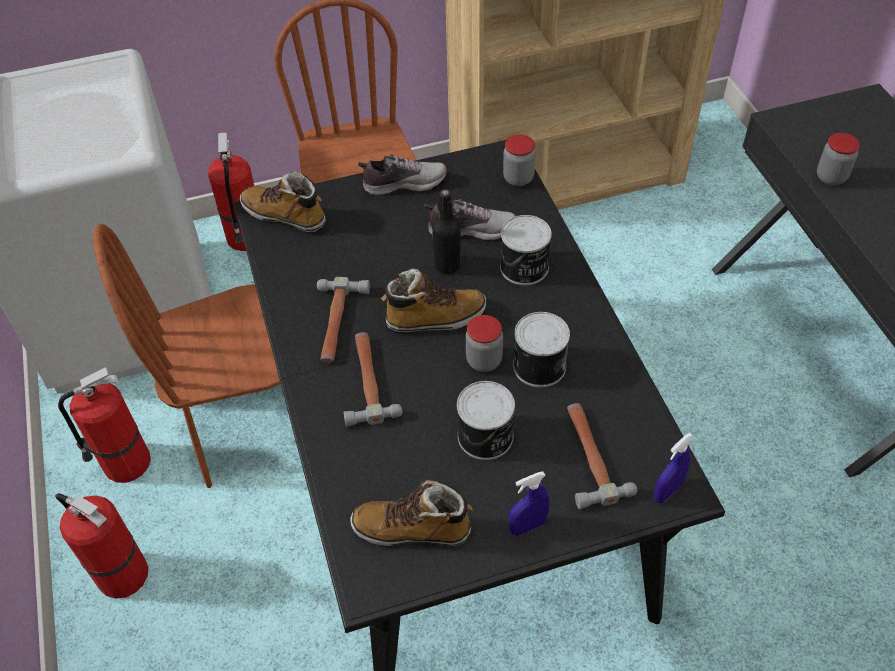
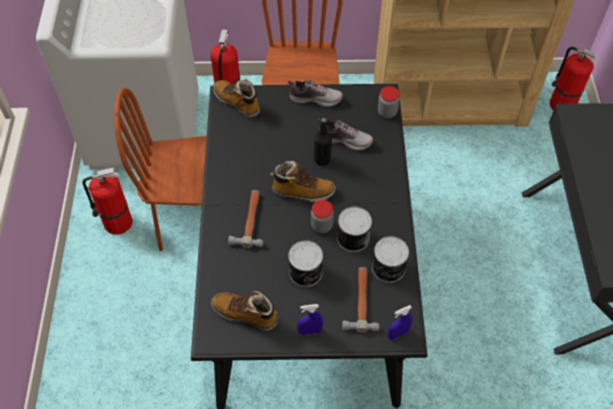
camera: 15 degrees right, 5 degrees up
(120, 573) = (97, 287): fire extinguisher -> fire extinguisher (561, 104)
(337, 324) = (244, 180): hammer -> none
(524, 268) = (368, 173): can -> can (388, 268)
(831, 177) = (588, 162): jar -> none

